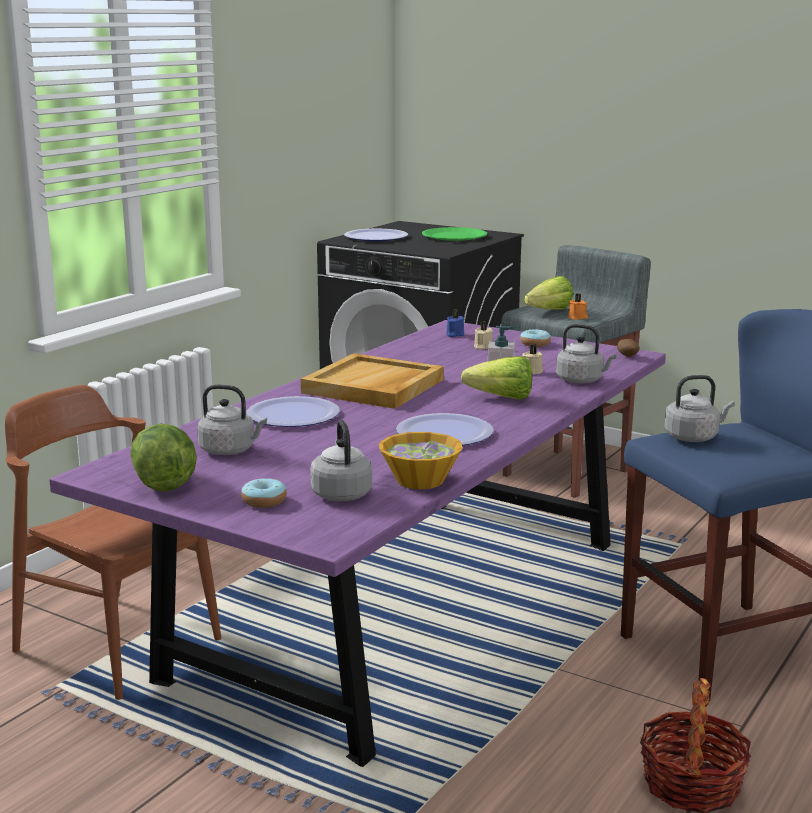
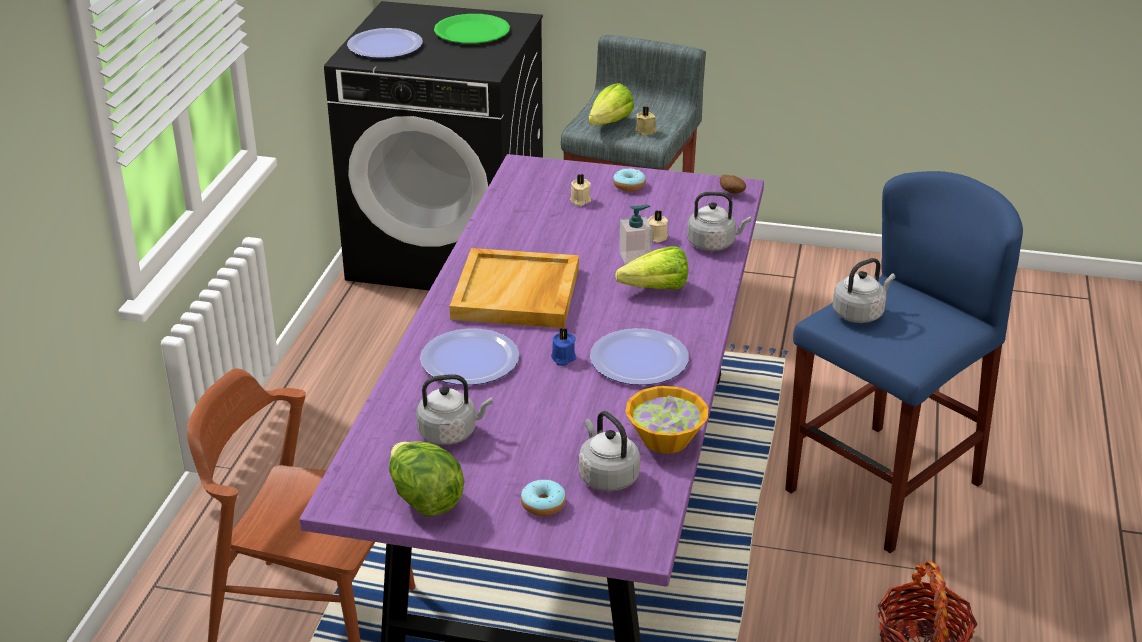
camera: 20 degrees left, 15 degrees up
(454, 334) = (536, 182): blue candle -> blue candle (562, 358)
(578, 317) = (646, 131): orange candle -> beige candle

